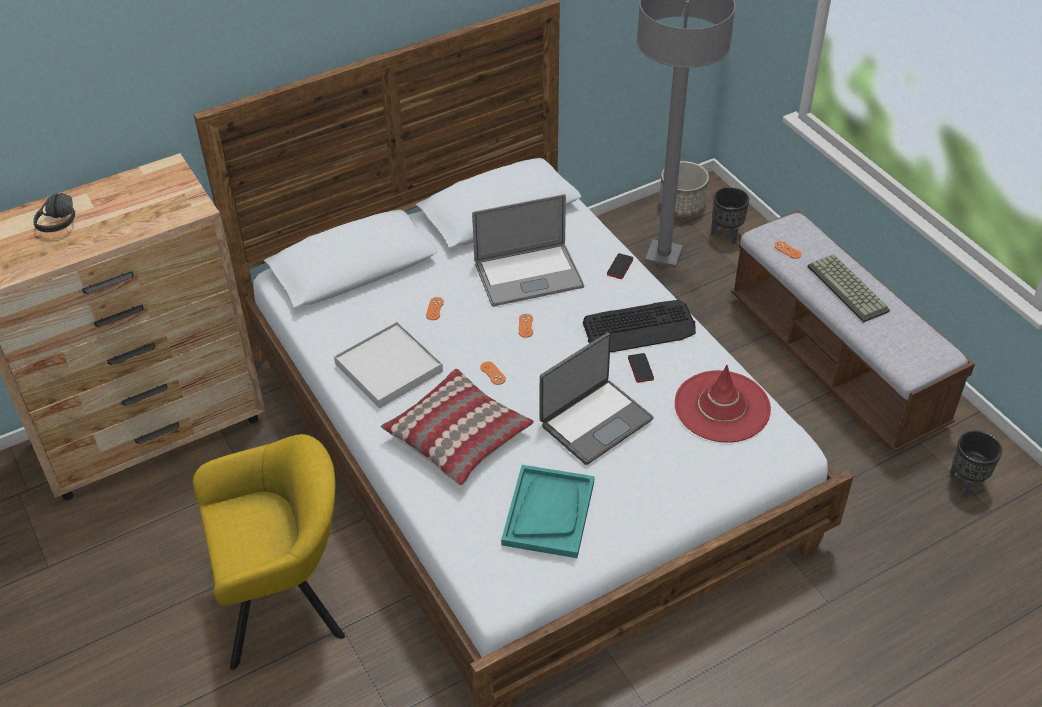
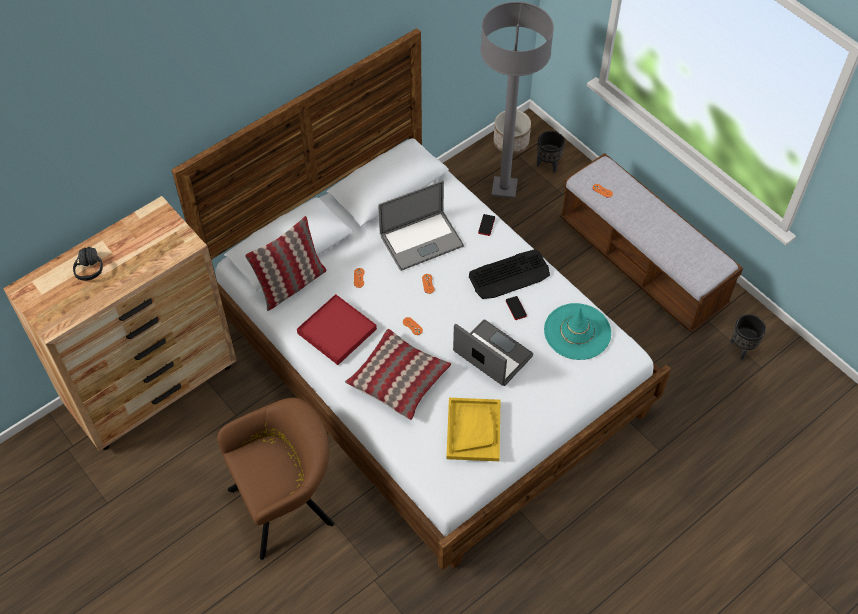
camera: 10 degrees left, 10 degrees up
(286, 601) = (287, 504): yellow armchair -> brown armchair
(343, 307) = (291, 284): none -> pillow
(389, 367) = (337, 331): white tray -> red tray
(548, 512) = (473, 430): turquoise tray -> yellow tray
(595, 421) = (491, 355): laptop -> laptop turned 90 degrees counterclockwise
(722, 407) = (577, 332): red hat -> turquoise hat
(849, 289) = (650, 218): keyboard -> none

